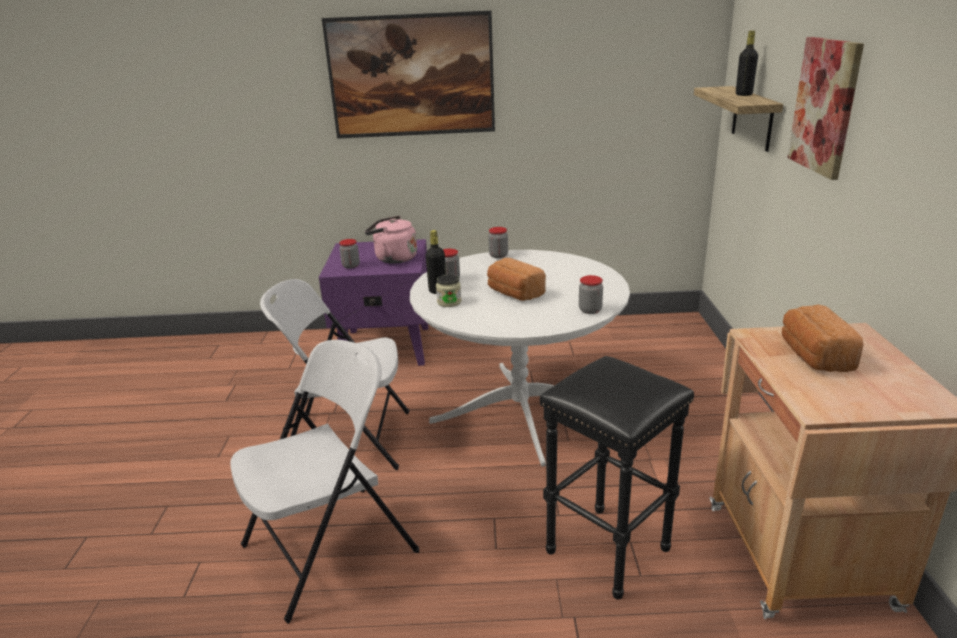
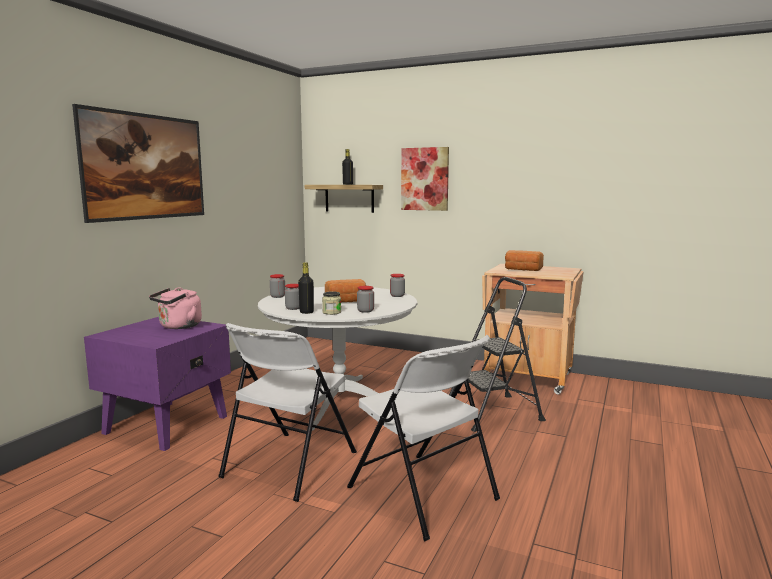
camera: 65 degrees left, 15 degrees down
(329, 548) = (421, 493): white chair -> white chair turned 150 degrees clockwise
(351, 266) = (159, 338): jar -> jar (365, 311)
(608, 552) = (495, 411): black stool -> black step ladder

